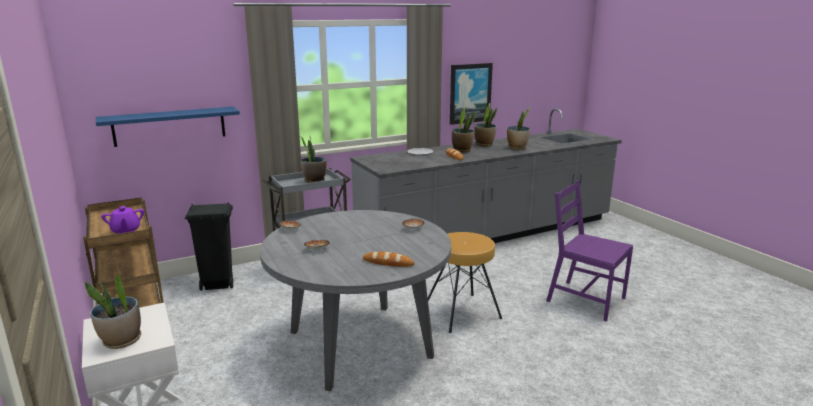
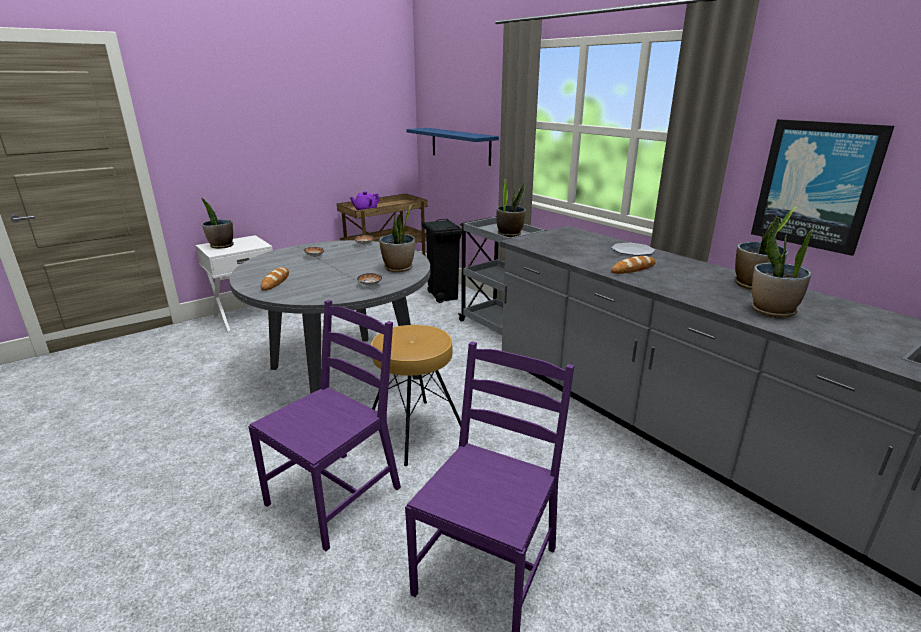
camera: 80 degrees right, 5 degrees up
(462, 150) = (683, 272): potted plant -> potted plant (398, 268)
(533, 345) = (335, 495): none -> purple chair

